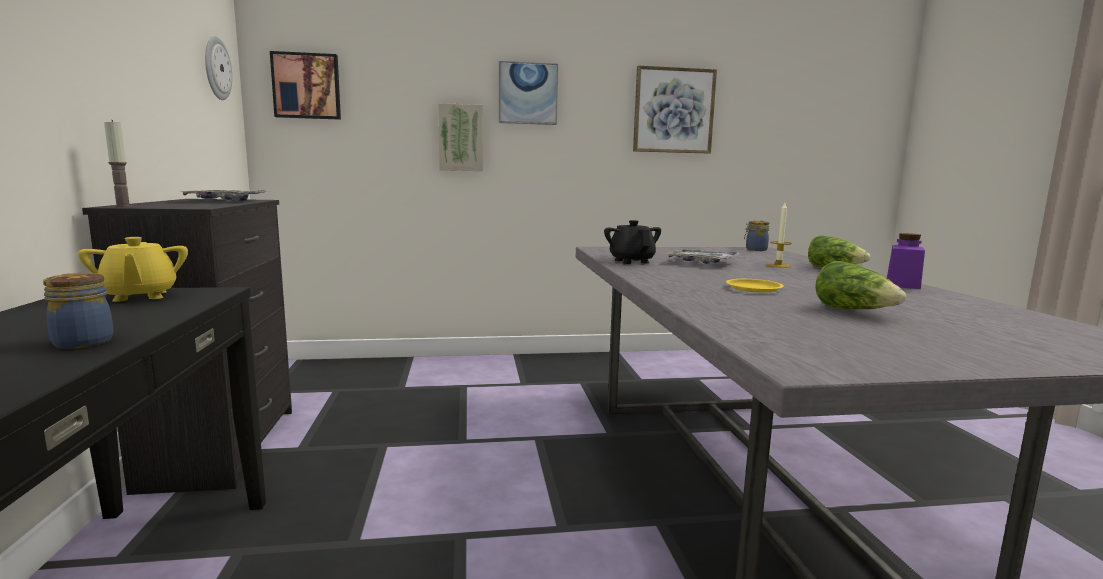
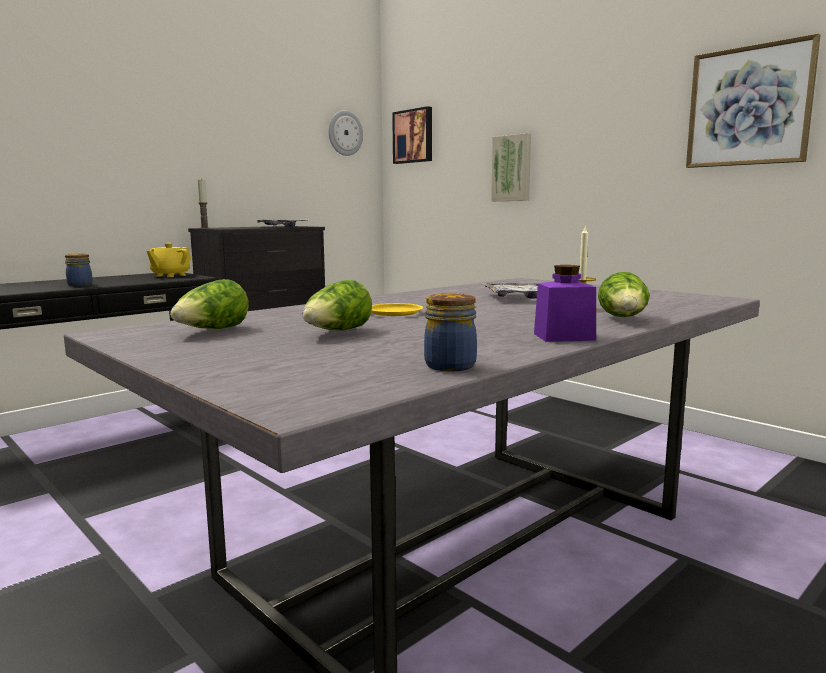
camera: 55 degrees right, 0 degrees up
(528, 93) = (572, 114): picture -> none
(631, 261) = (467, 289): black teapot -> none
(755, 250) = (697, 298): jar -> jar (448, 365)
(817, 335) = (212, 331): none -> lettuce

